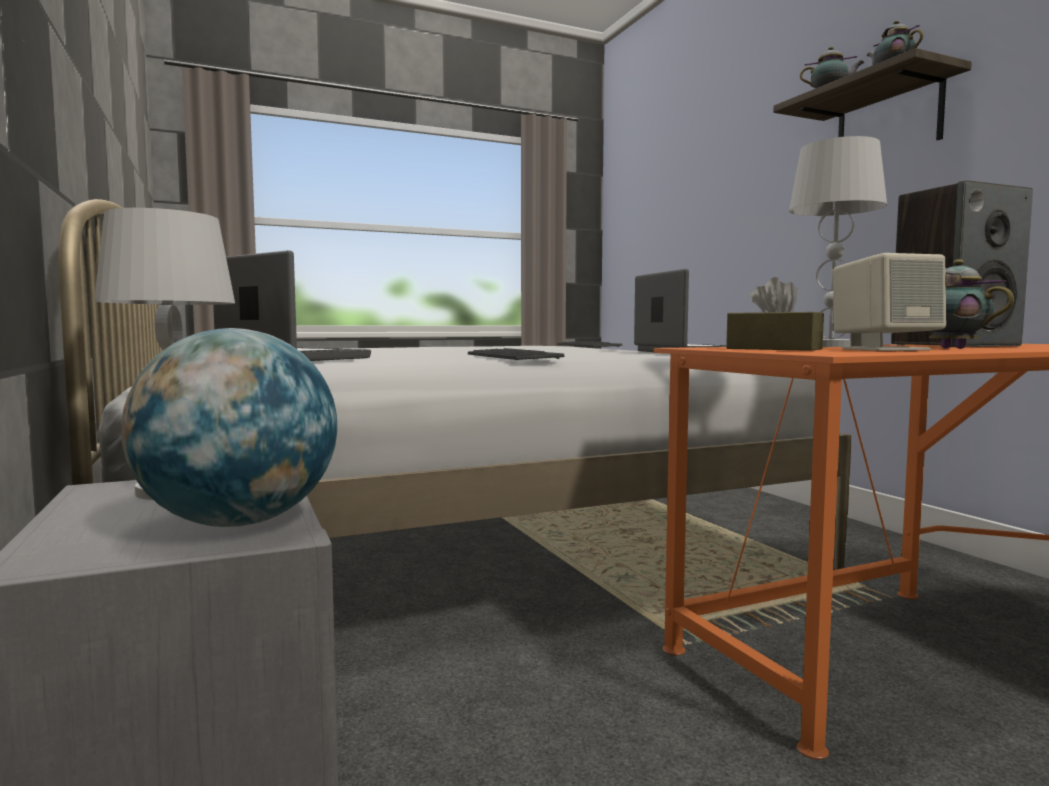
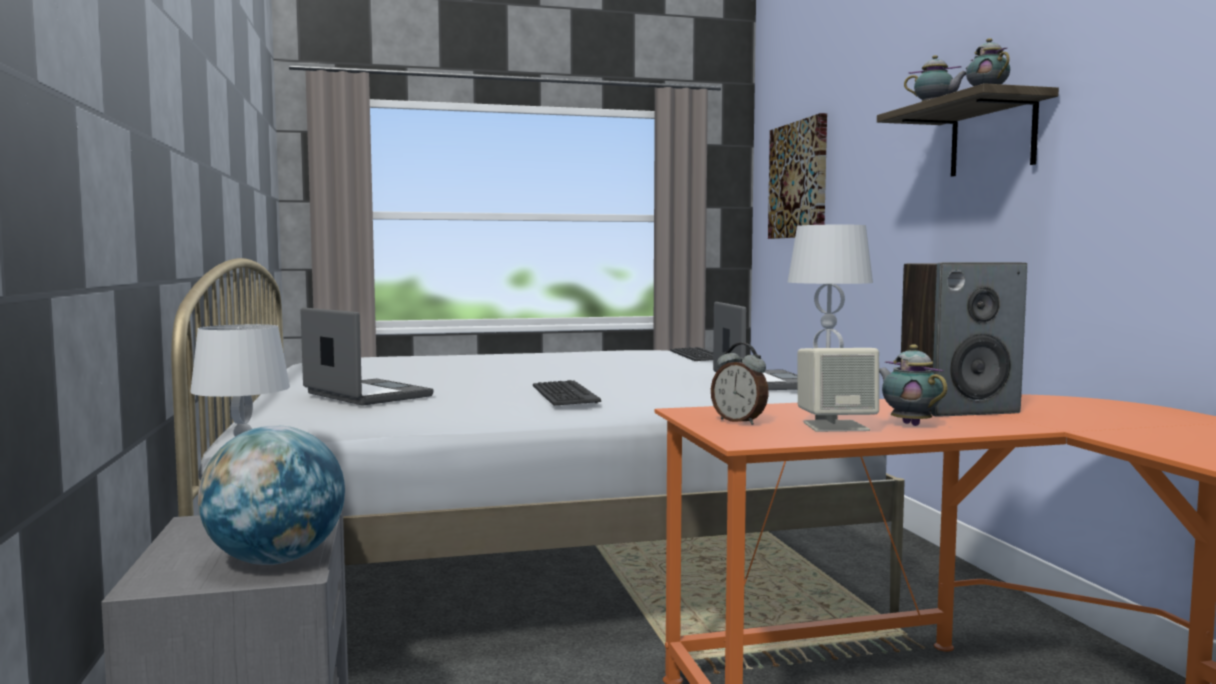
camera: 10 degrees right, 0 degrees up
(656, 197) = (799, 180): none -> picture
(773, 349) = (739, 421): brown tissue box -> alarm clock

